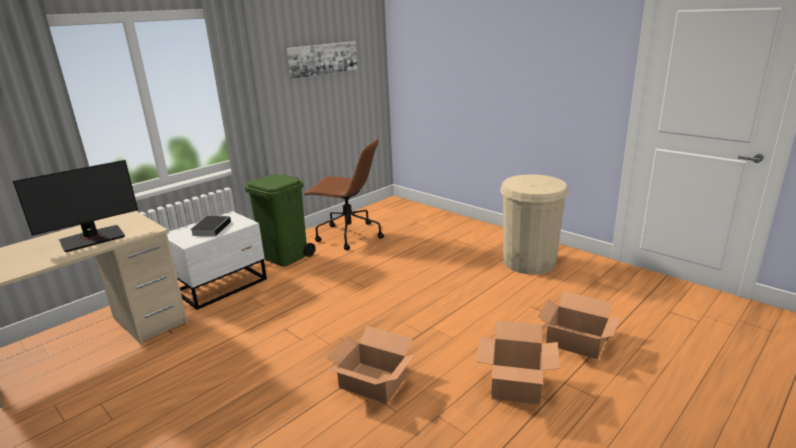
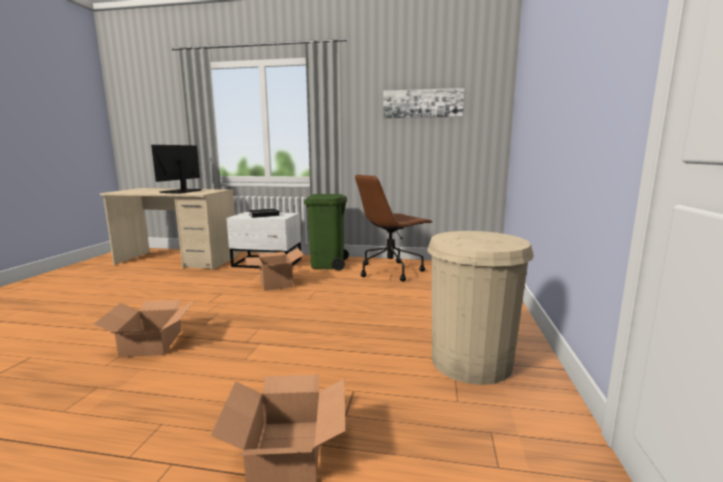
camera: 55 degrees right, 10 degrees down
(92, 238) = (181, 191): monitor -> monitor turned 90 degrees clockwise
(348, 235) = (391, 270): brown office chair -> brown office chair turned 75 degrees clockwise
(516, 386) = (157, 423): cardboard box -> cardboard box (276, 284)

